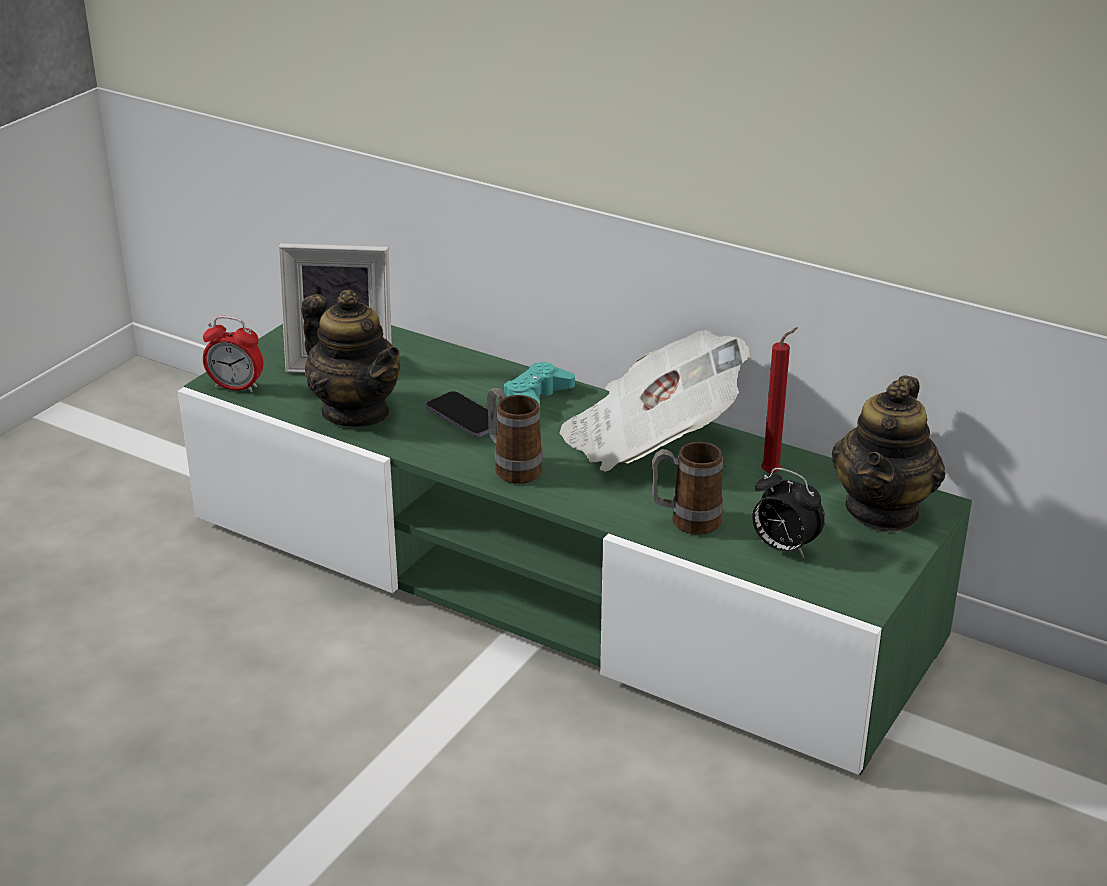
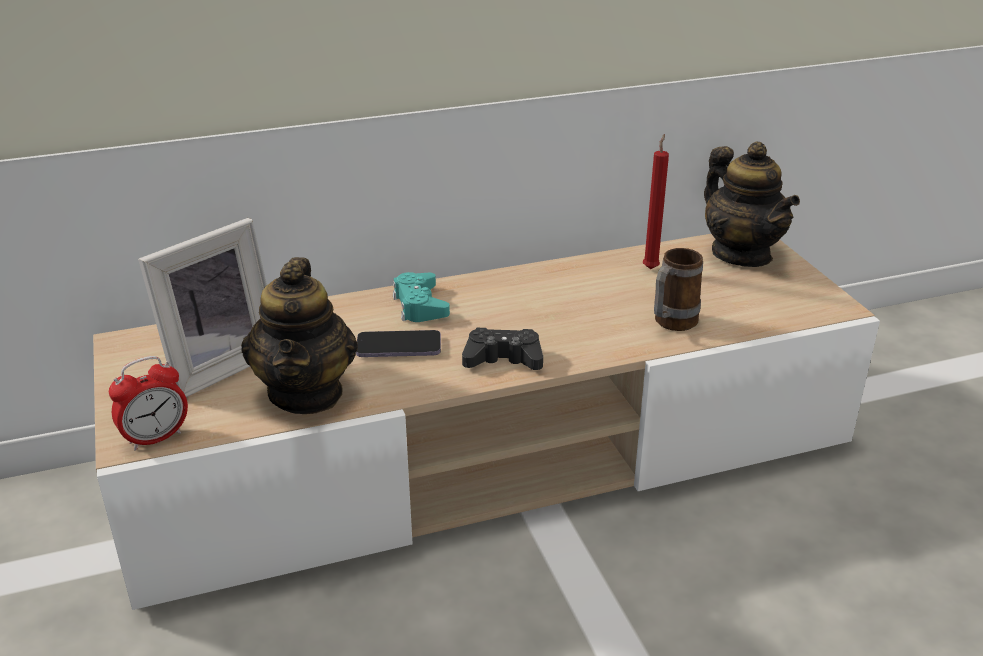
camera: 50 degrees left, 0 degrees up
(356, 411) = (306, 393): teapot -> teapot turned 90 degrees clockwise
(512, 467) = (503, 359): mug -> black game controller
(553, 581) = (491, 457): green tv stand -> beige tv stand
(650, 441) = (548, 290): newspaper -> none
(783, 548) = (746, 305): alarm clock -> none

